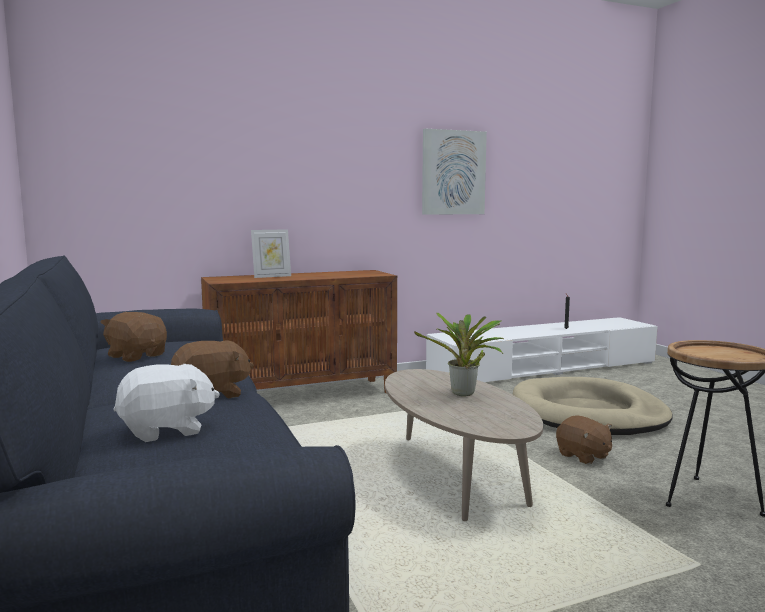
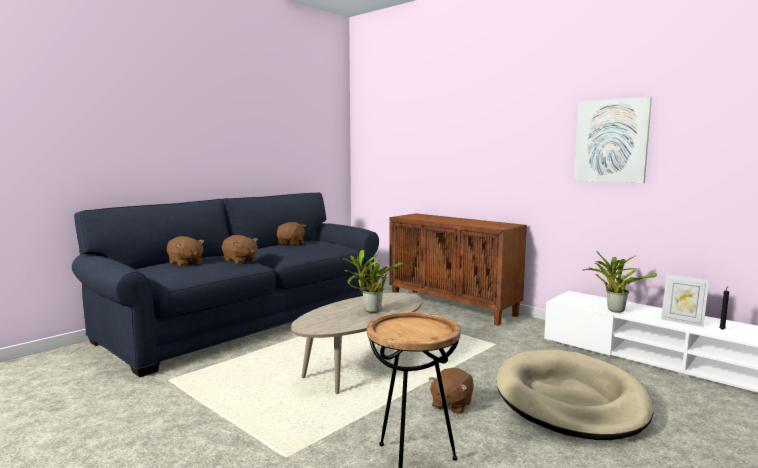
camera: 65 degrees right, 0 degrees up
(167, 430) = (185, 263): white plush toy -> brown plush toy
(272, 276) = (440, 218): picture frame -> picture frame (682, 322)
(498, 336) = (614, 310): none -> potted plant

